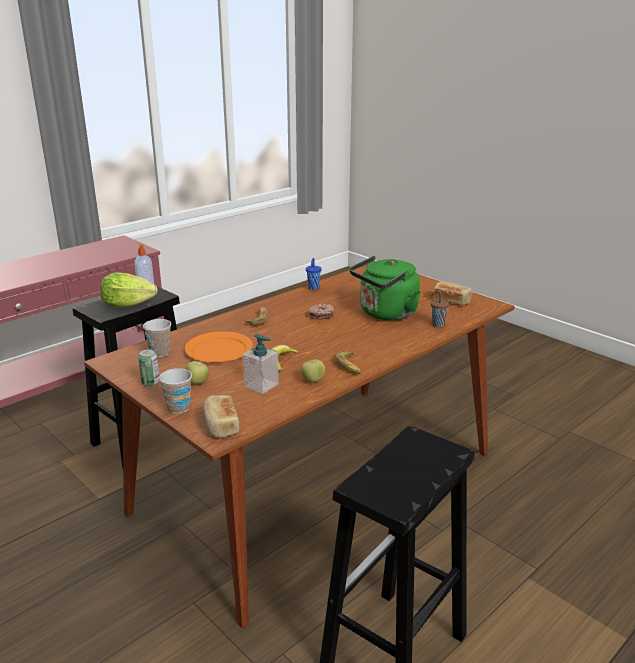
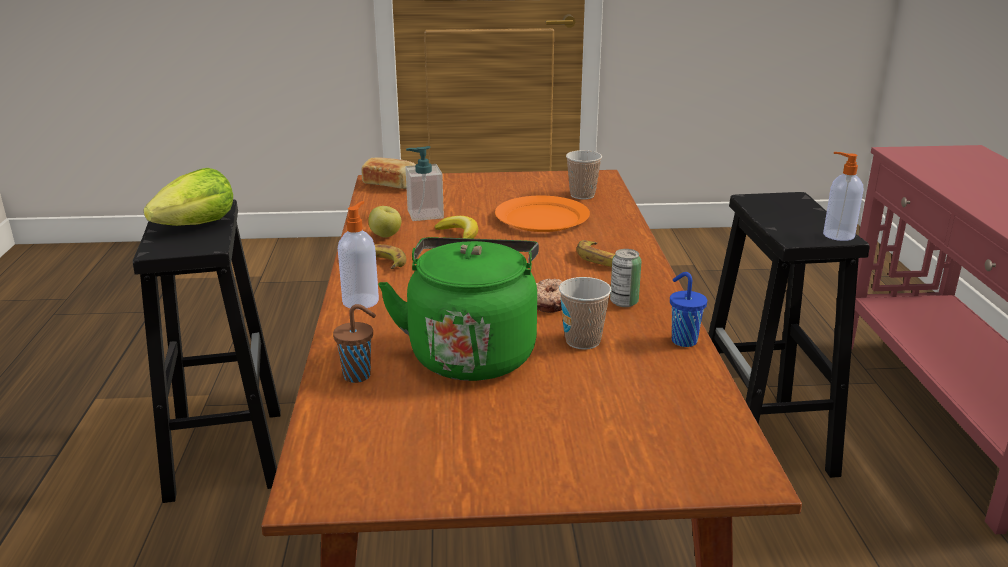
camera: 130 degrees right, 0 degrees up
(127, 305) = (781, 216): lettuce -> lettuce (198, 225)
(150, 382) = (519, 180): can -> can (624, 302)
(178, 408) = (450, 179): cup -> cup (582, 341)
(197, 383) = (484, 194): apple -> none
(390, 350) = (361, 301): none -> soap dispenser
(452, 300) = (413, 453): bread -> none

